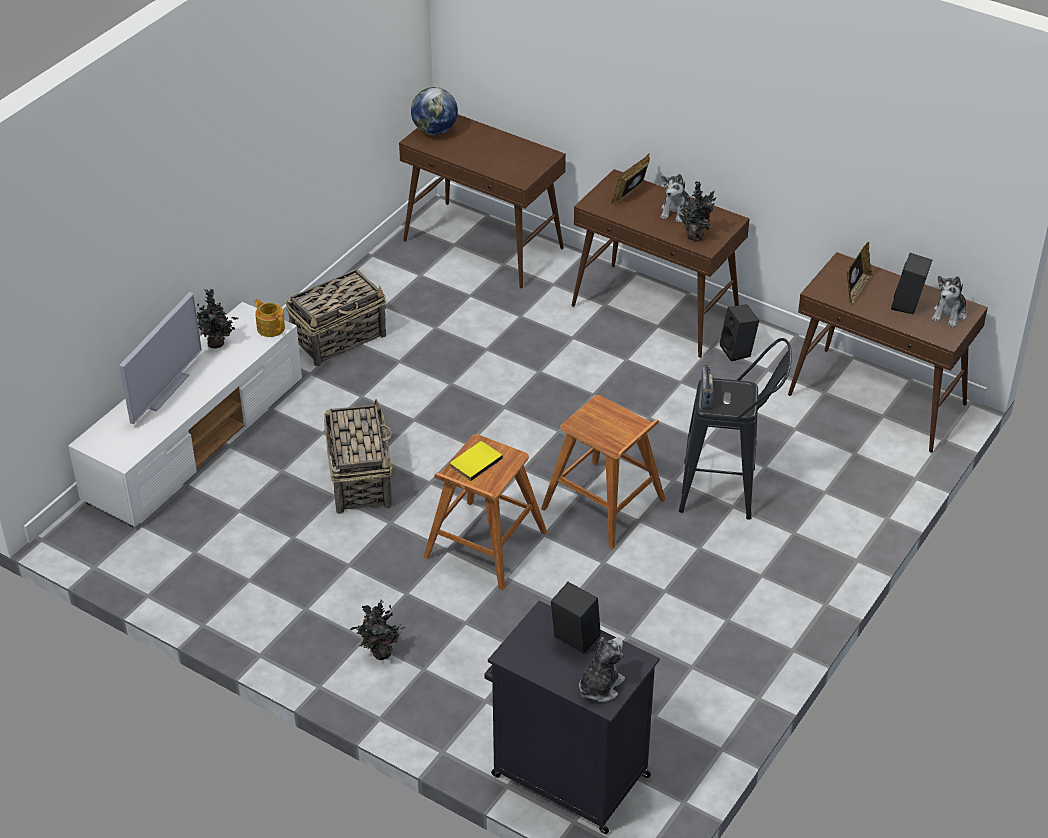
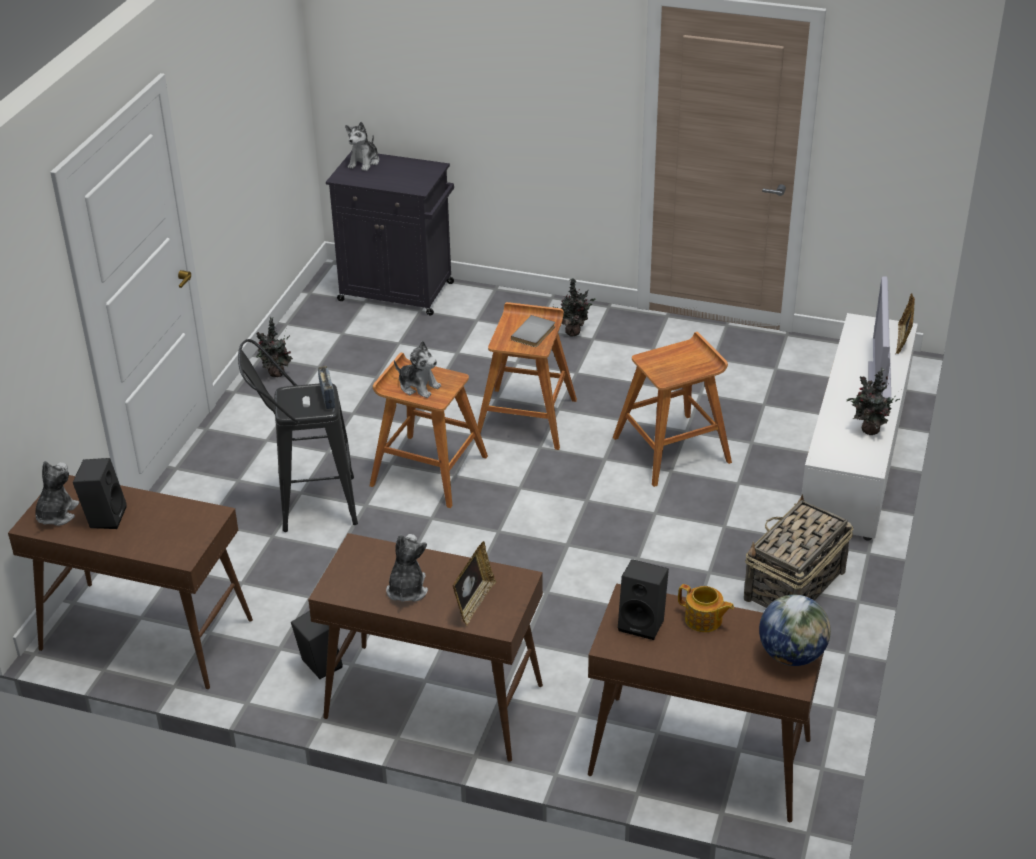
camera: 165 degrees right, 5 degrees down
(270, 327) = (829, 456): teapot -> teapot (704, 620)
(360, 478) = (673, 449): basket -> brown stool
(474, 462) = (534, 333): yellow book -> grey book
(573, 639) = (391, 180): black speaker -> black speaker (643, 623)
(612, 422) = (418, 386): none -> plush toy
(695, 236) = (373, 558): potted plant -> potted plant (276, 374)
(856, 289) = (166, 525): picture frame -> picture frame (902, 341)

